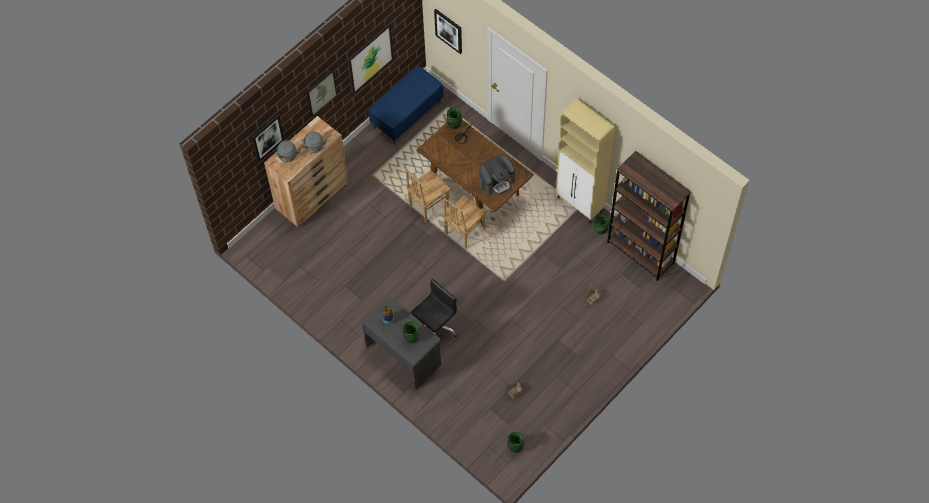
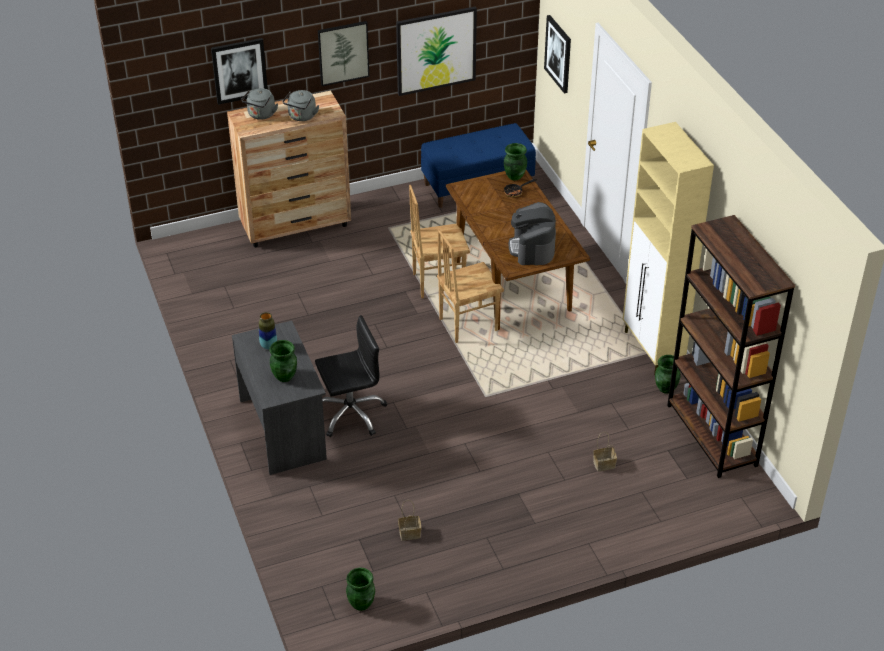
camera: 25 degrees right, 20 degrees down
(497, 181) = (532, 248): coffee machine -> coffee machine turned 90 degrees clockwise

